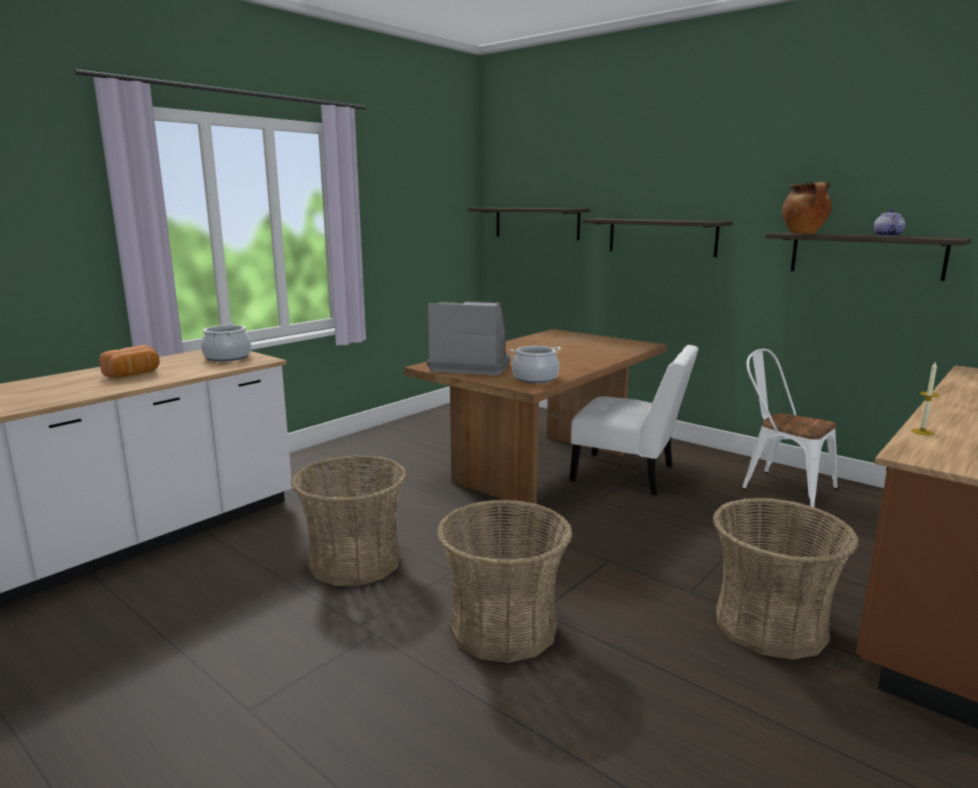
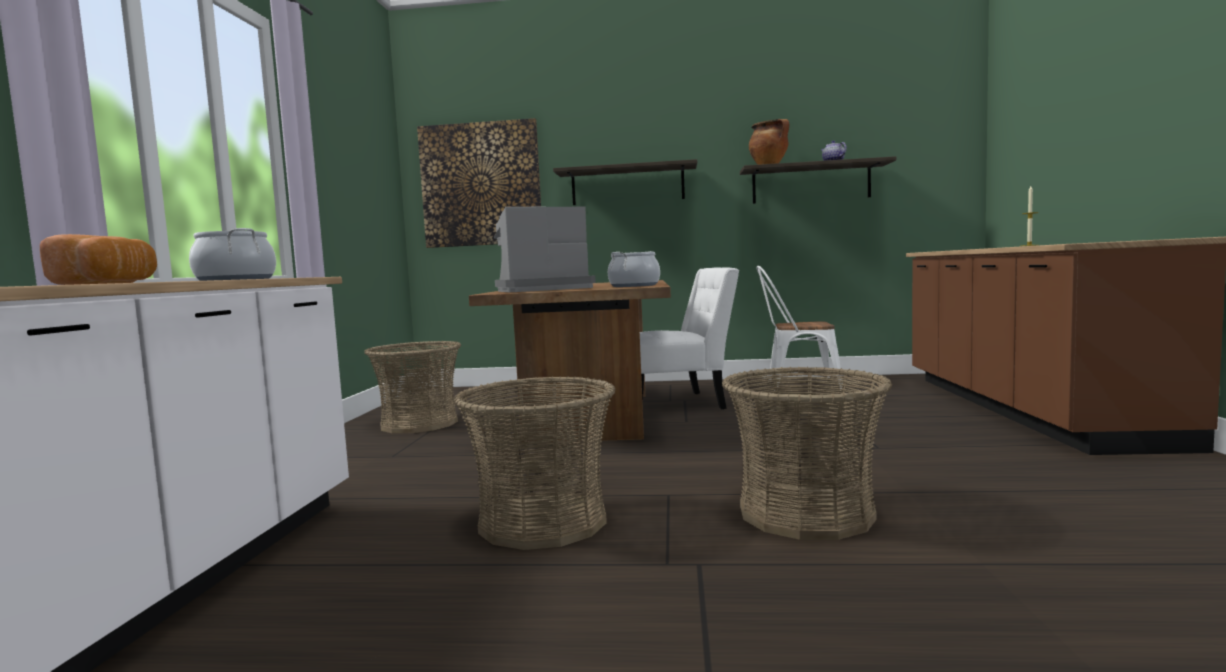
camera: 35 degrees left, 10 degrees down
(536, 223) = (481, 184): shelf -> picture
(770, 625) = (965, 447): basket -> basket (419, 423)

